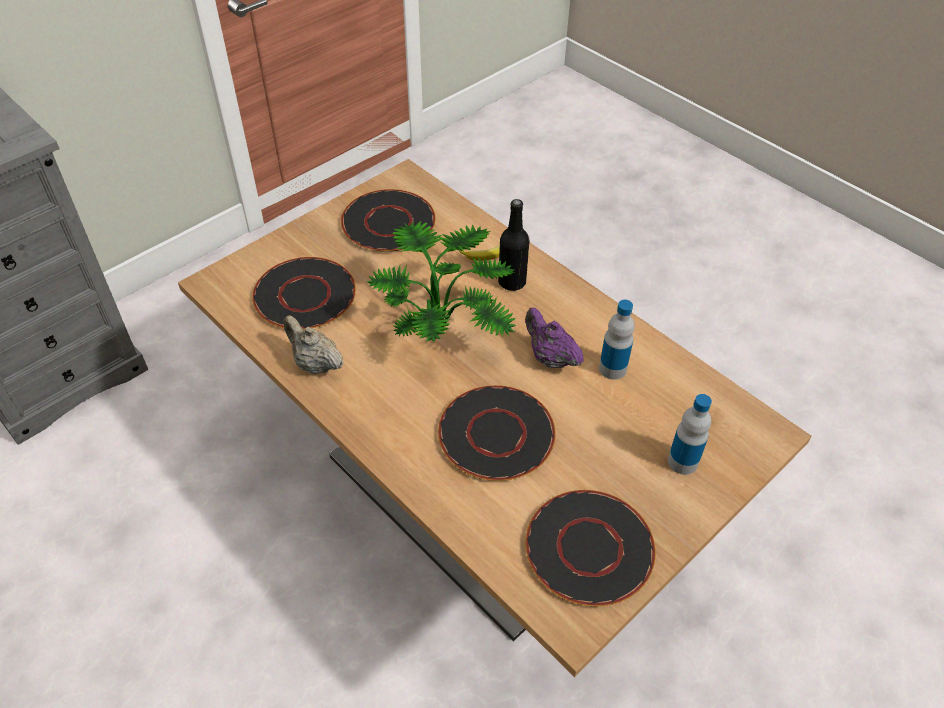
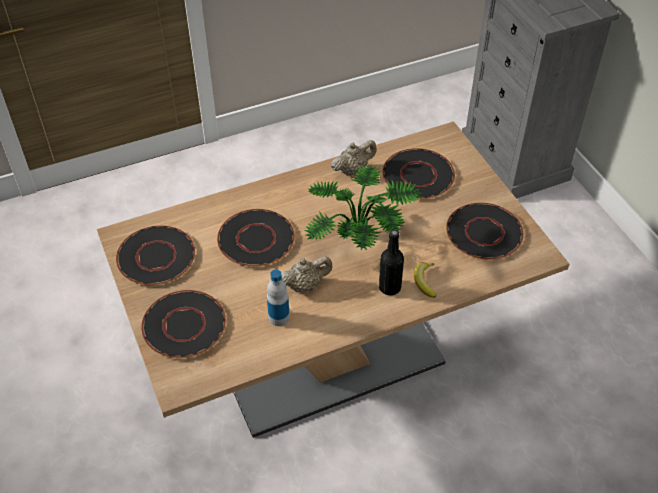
camera: 110 degrees right, 0 degrees up
(550, 358) = (305, 285): purple teapot -> beige teapot
(682, 462) = (184, 325): bottle -> black plate

